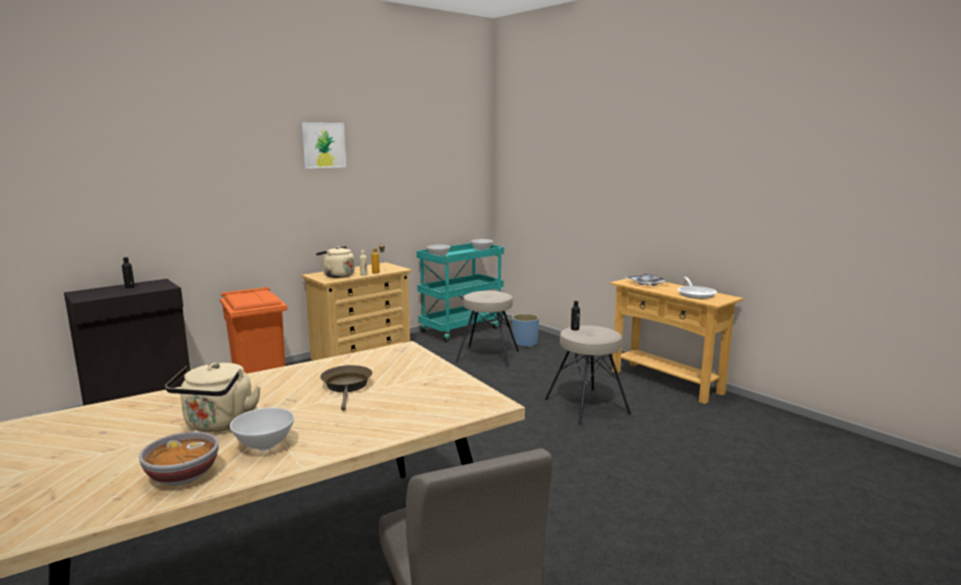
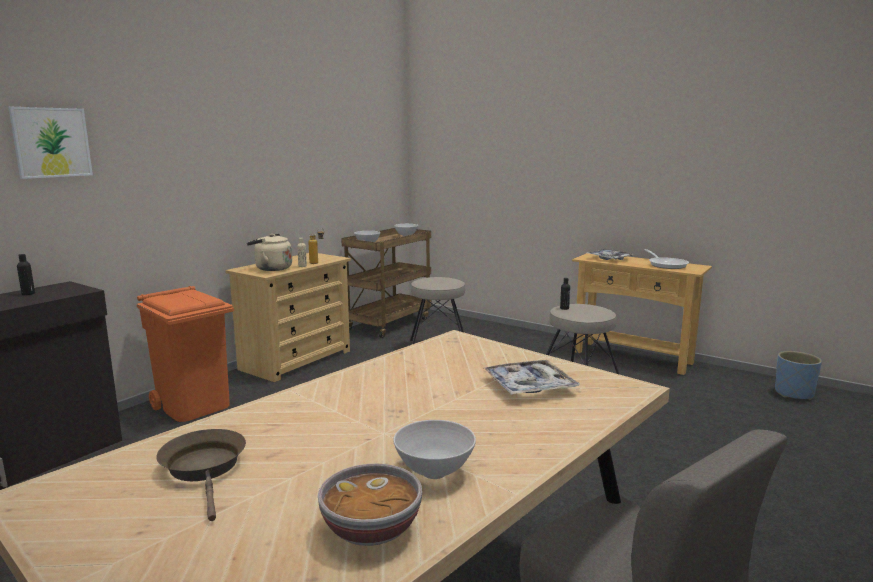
camera: 15 degrees left, 0 degrees up
(218, 424) = (338, 453): beige kettle -> none
(323, 145) = (245, 115): picture -> picture (51, 142)
(347, 387) = (445, 387): brown frying pan -> brown frying pan (205, 468)
(412, 393) = (529, 386): none -> tray
(461, 329) = (389, 323): turquoise cart -> brown cart
(525, 343) = (467, 332): blue planter -> blue planter (794, 393)

